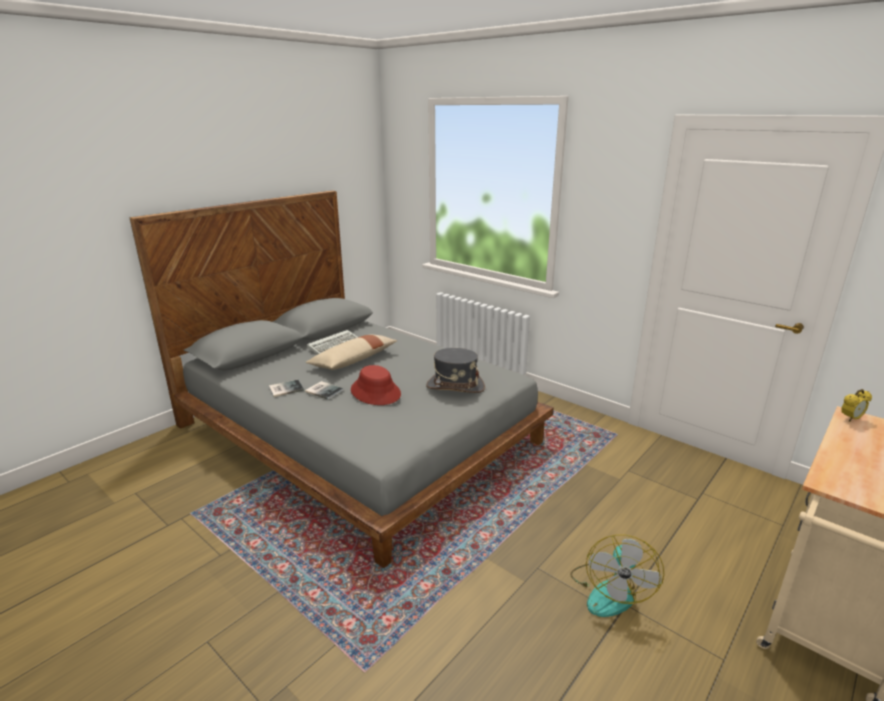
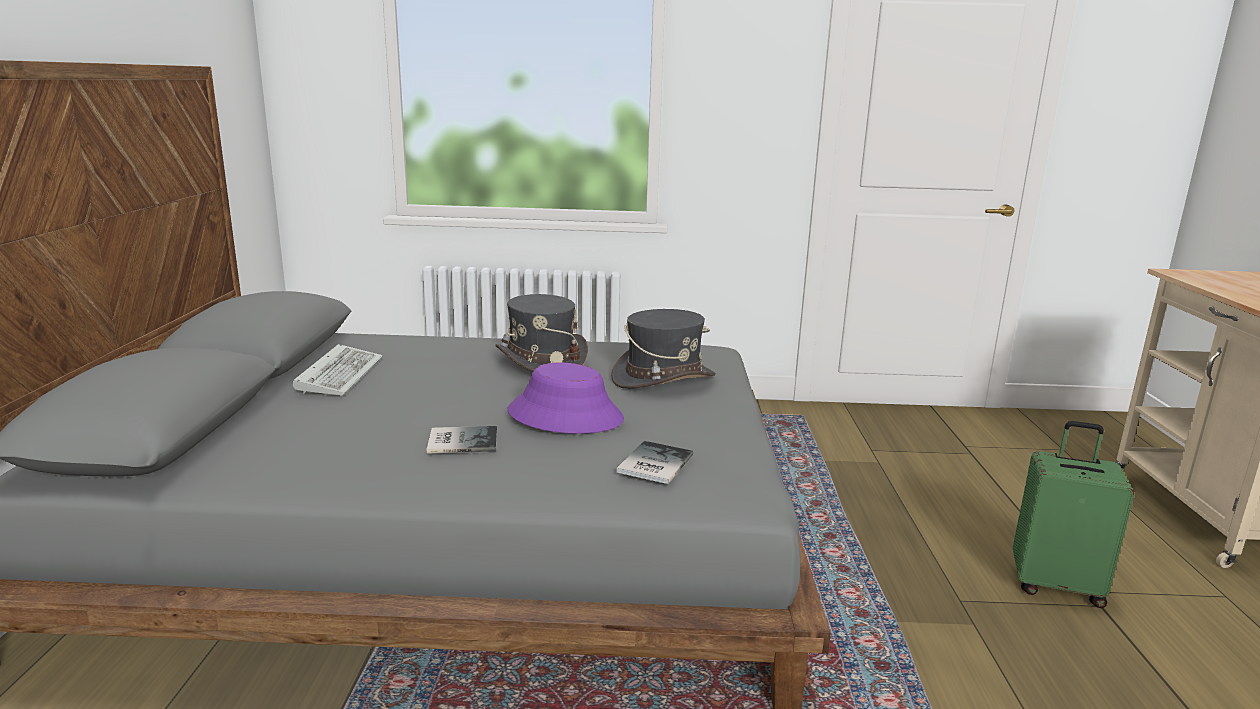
camera: 40 degrees left, 5 degrees down
(285, 388) = (368, 462): book -> book (652, 464)
(353, 360) = (425, 387): beige pillow -> none
(376, 392) = (565, 415): red hat -> purple hat
(418, 360) = (541, 361): none -> grey hat
(610, 591) = (1056, 585): fan -> green suitcase
(851, 419) = (1182, 274): alarm clock -> none

